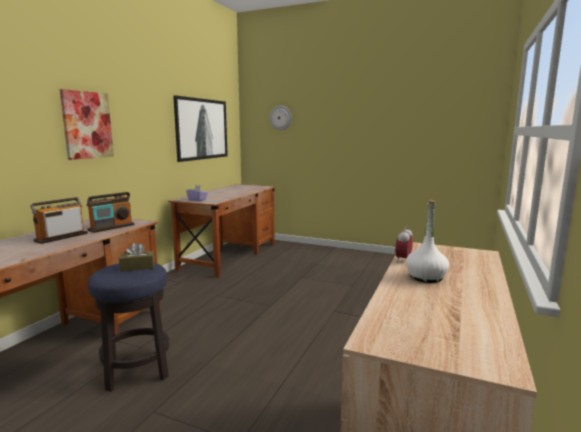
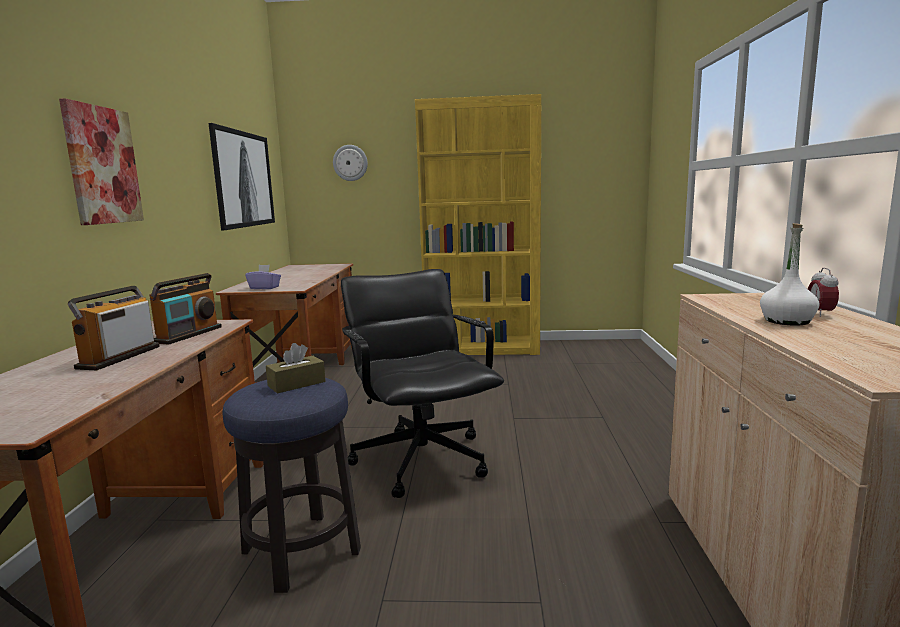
camera: 20 degrees left, 0 degrees up
(250, 328) = (422, 459): none -> black office chair
(358, 256) = (482, 348): none -> yellow bookcase
(403, 260) = (726, 310): alarm clock -> alarm clock (820, 314)

